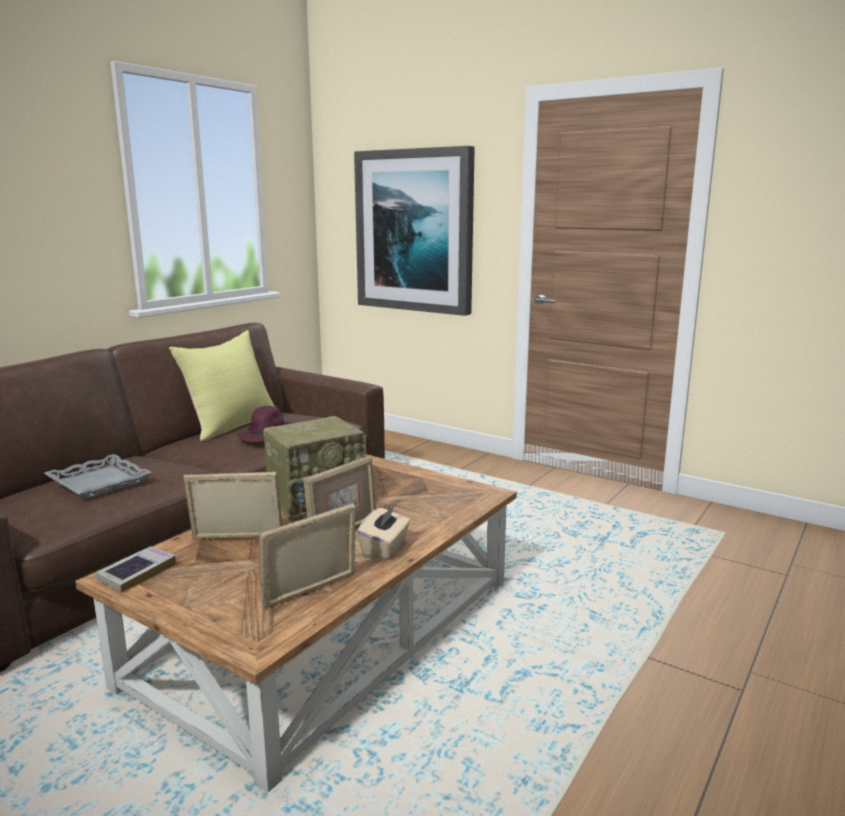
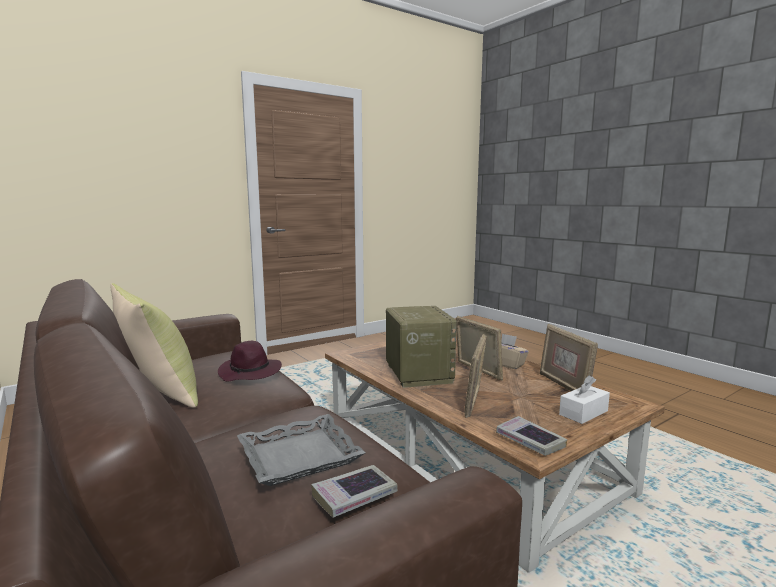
camera: 70 degrees left, 5 degrees down
(38, 508) = (354, 496): none -> book
(216, 605) = (583, 413): none -> white tissue box
(415, 231) = (137, 180): picture -> none

